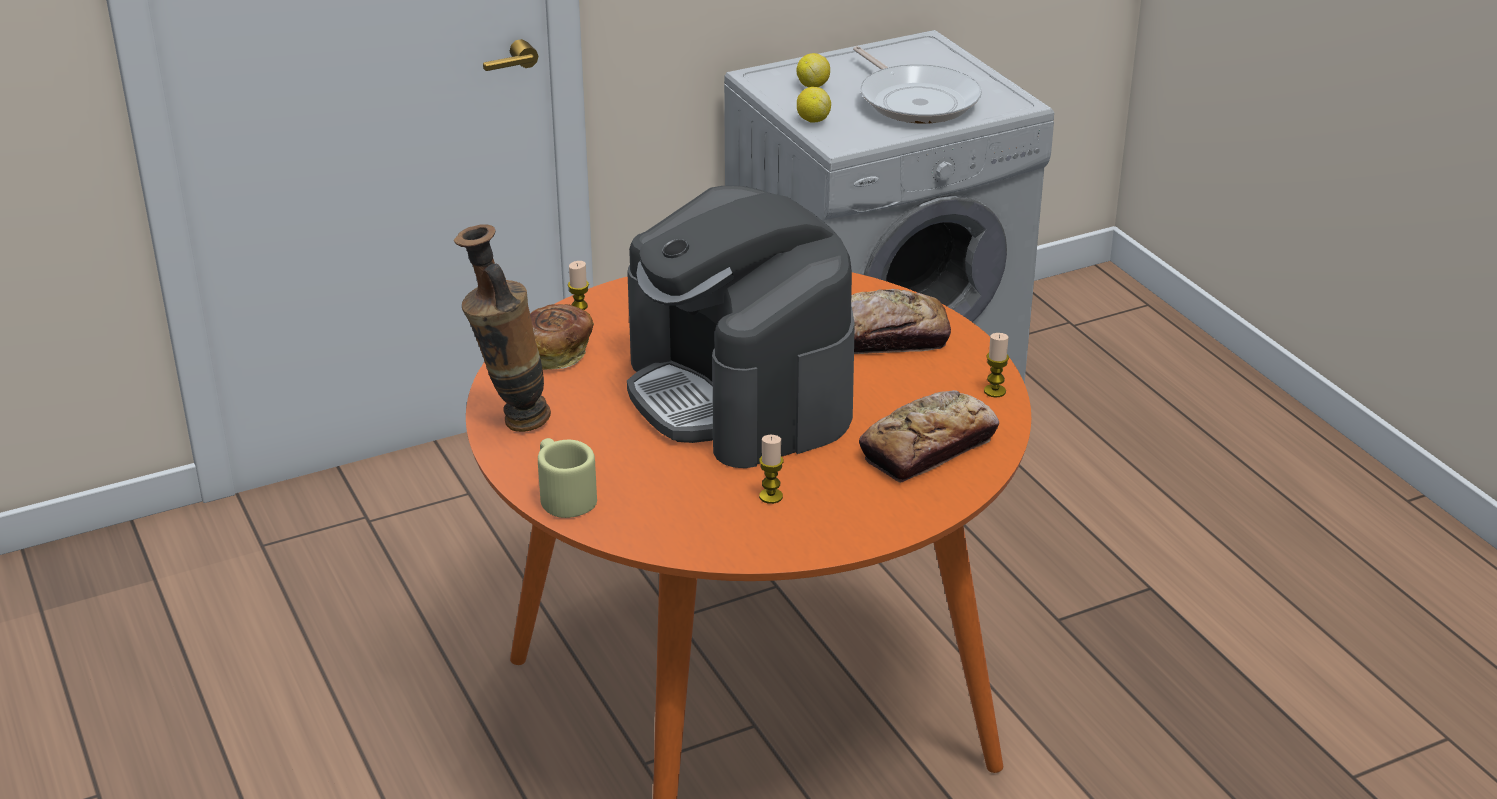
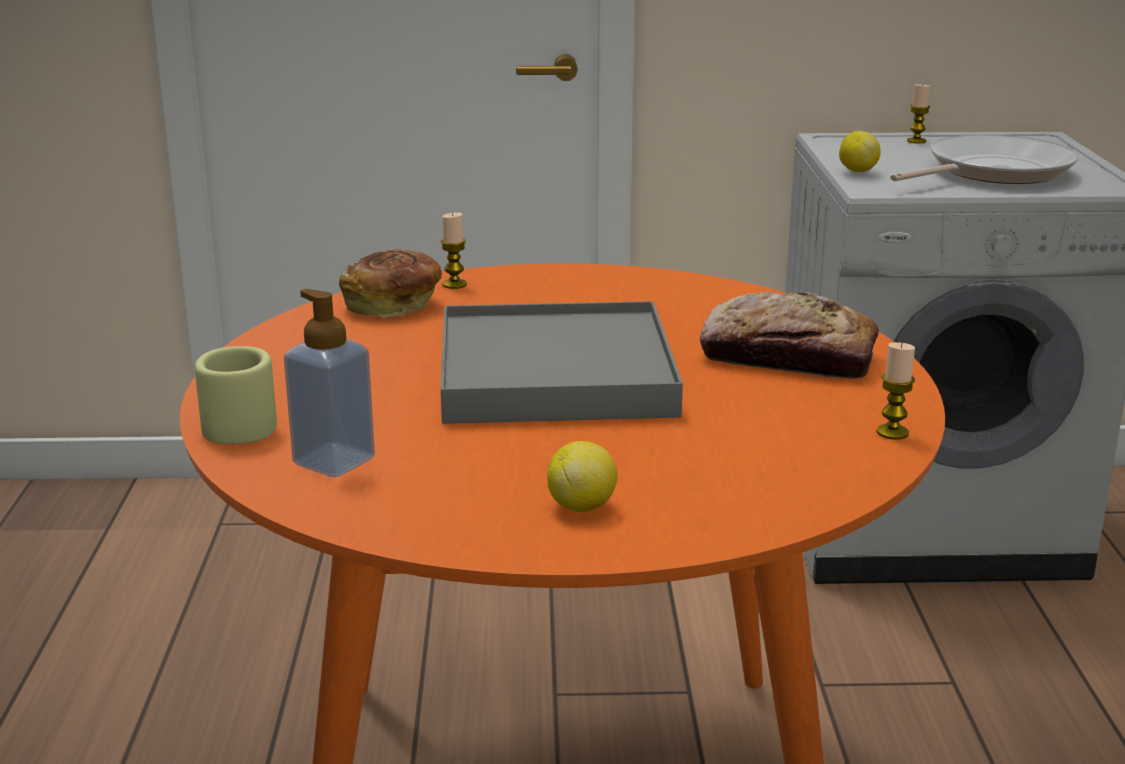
camera: 25 degrees right, 10 degrees down
(511, 422) = (273, 350): vase -> none
(662, 511) = (334, 461): none -> soap dispenser
(740, 394) = (556, 374): coffee machine -> grey tray
(771, 496) = (482, 476): candle -> candle (916, 141)
(813, 85) = (883, 151): lemon -> lemon (582, 506)
(916, 100) = (992, 171): frying pan -> frying pan turned 120 degrees counterclockwise
(928, 447) = (745, 470): bread -> none

